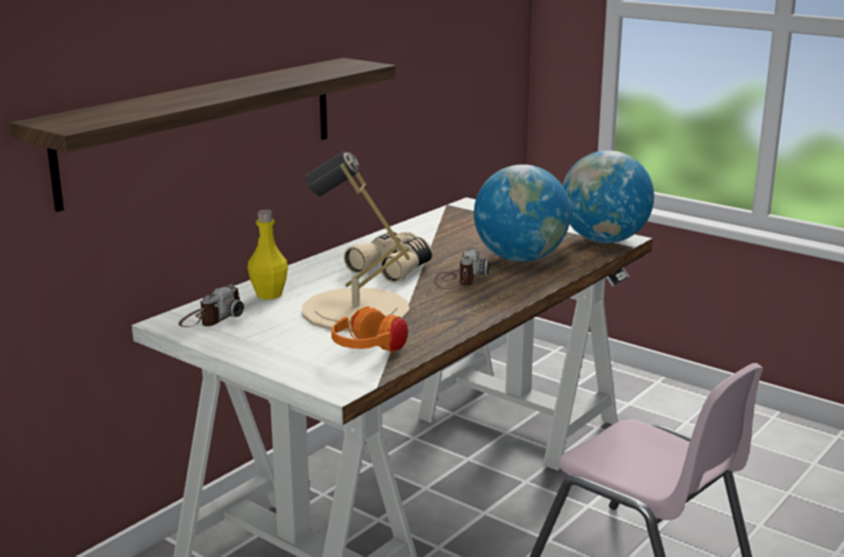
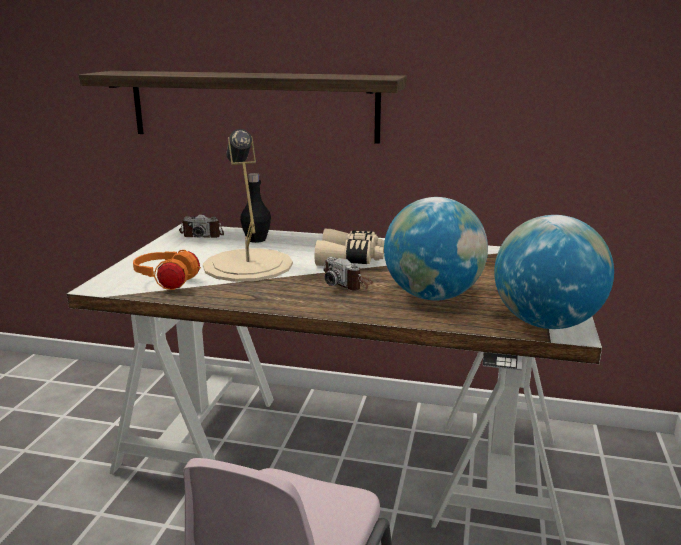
camera: 65 degrees right, 0 degrees up
(269, 295) = (256, 239): yellow bottle -> black bottle
(458, 280) = (348, 283): camera -> camera turned 60 degrees clockwise

